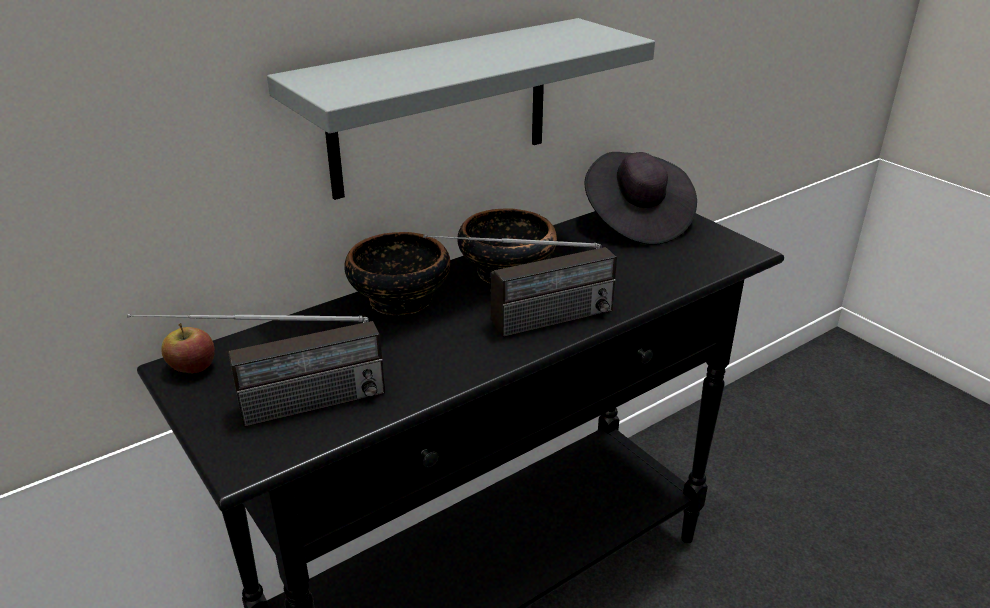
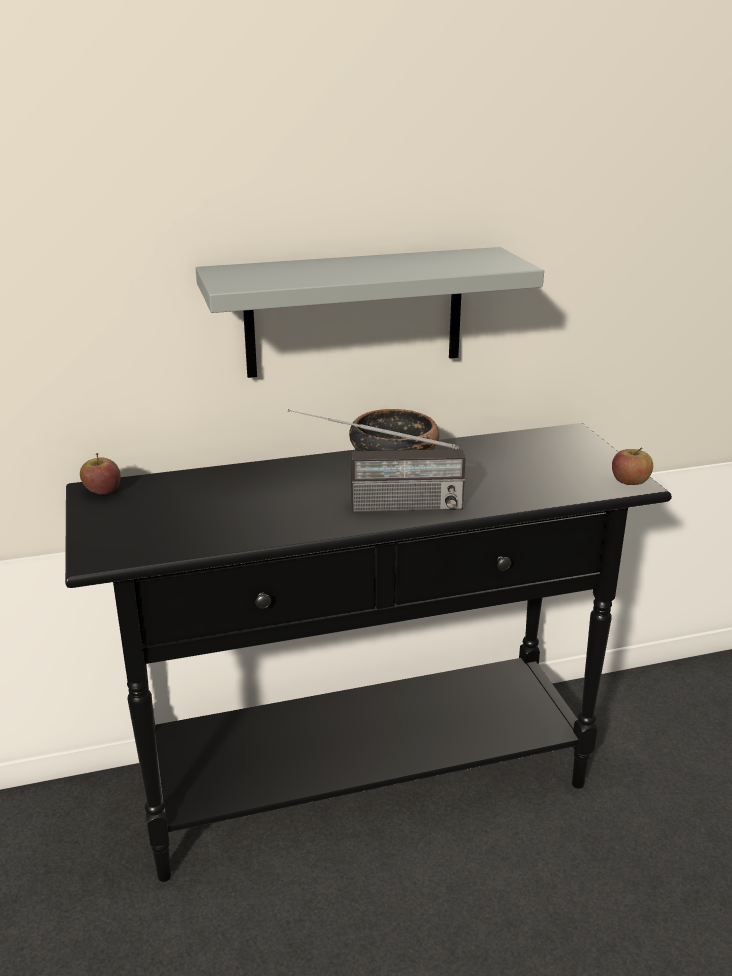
camera: 20 degrees right, 5 degrees down
(275, 411) = (140, 530): radio -> none
(399, 299) = (288, 471): bowl -> none
(636, 221) = (545, 444): black hat -> none
(741, 248) = (630, 481): none -> apple

